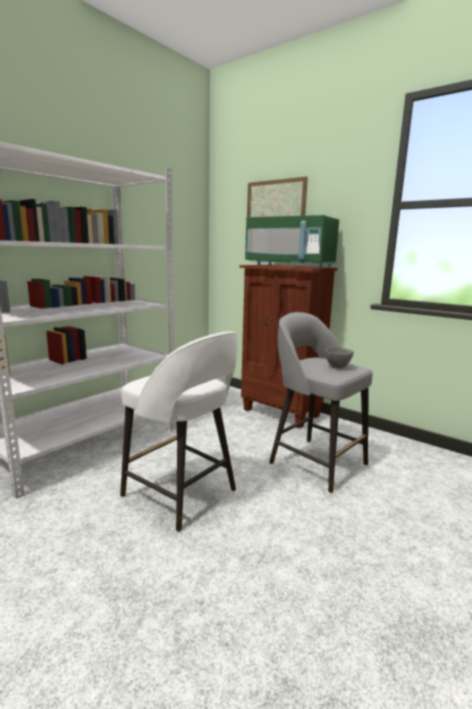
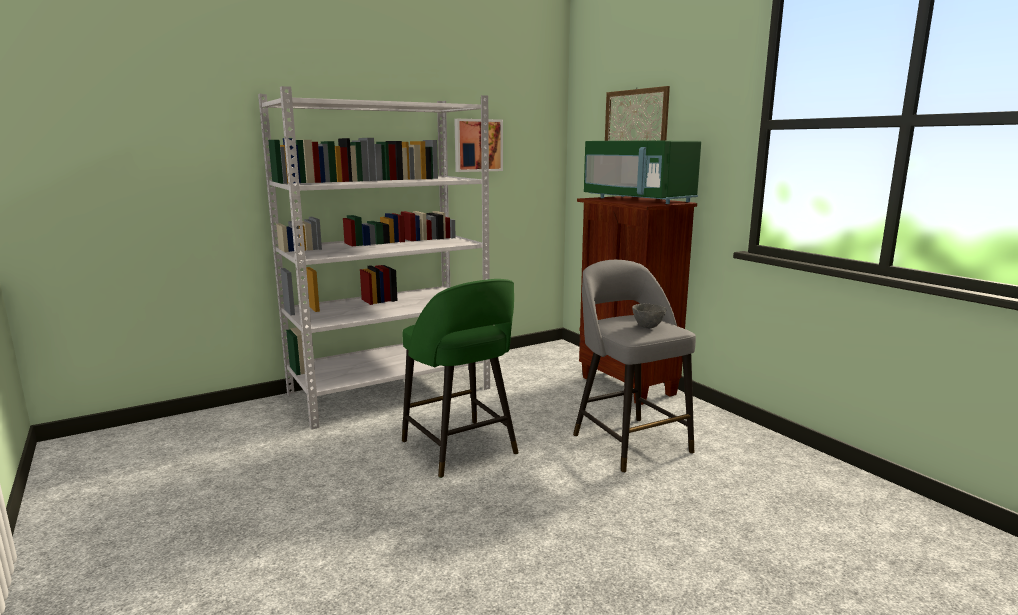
camera: 20 degrees right, 0 degrees up
(144, 220) = (477, 145): none -> picture
(181, 494) = (460, 449): white stool -> green stool

